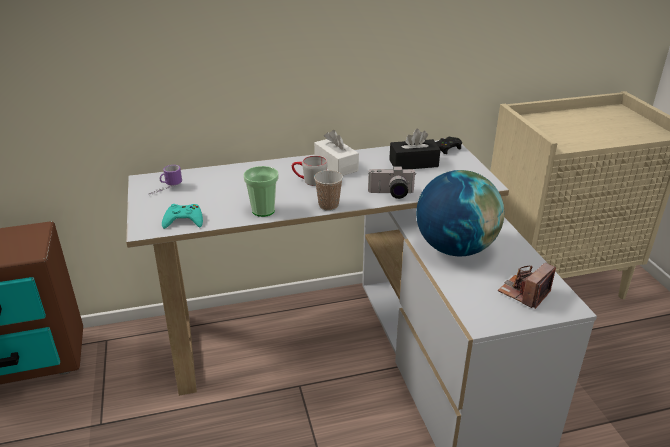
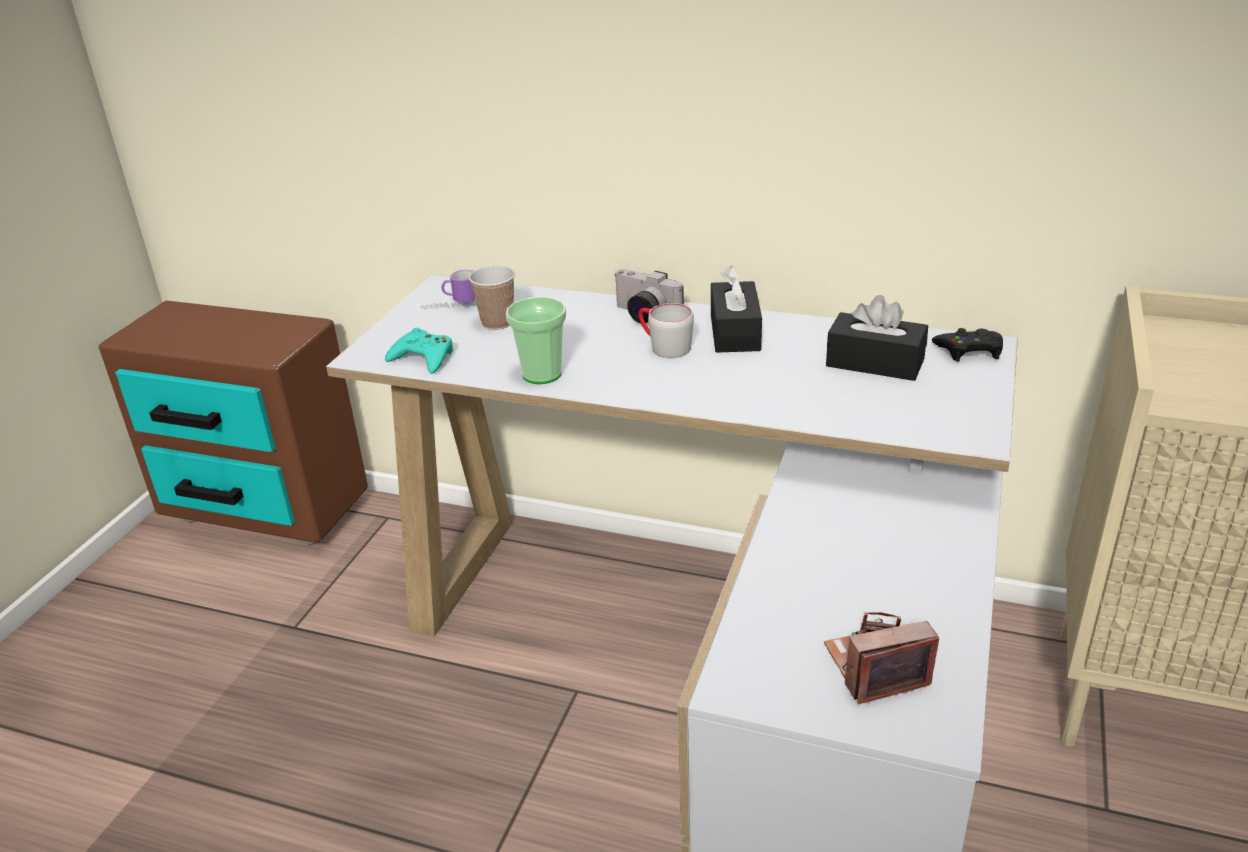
camera: 35 degrees right, 0 degrees up
(328, 205) = (645, 395): cup -> cup (497, 323)
(336, 165) = (735, 332): white tissue box -> black tissue box
(391, 194) = (770, 405): camera -> camera (643, 316)
(455, 248) = (833, 540): globe -> none

